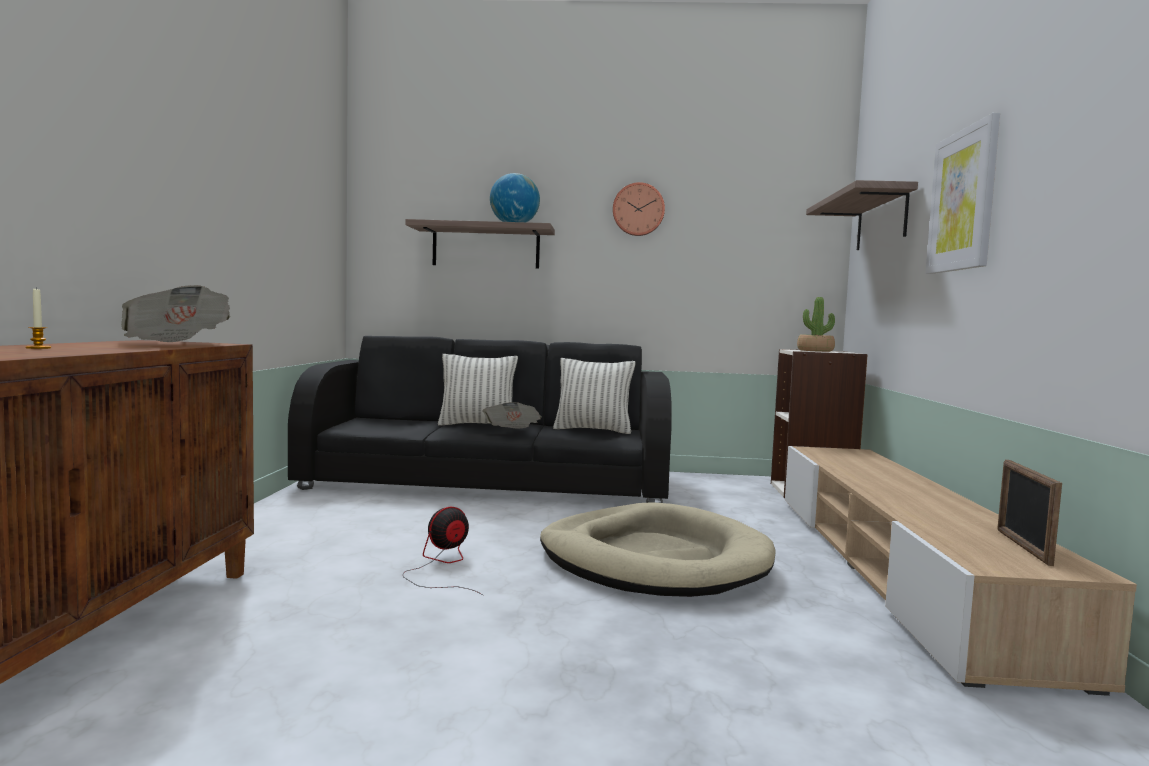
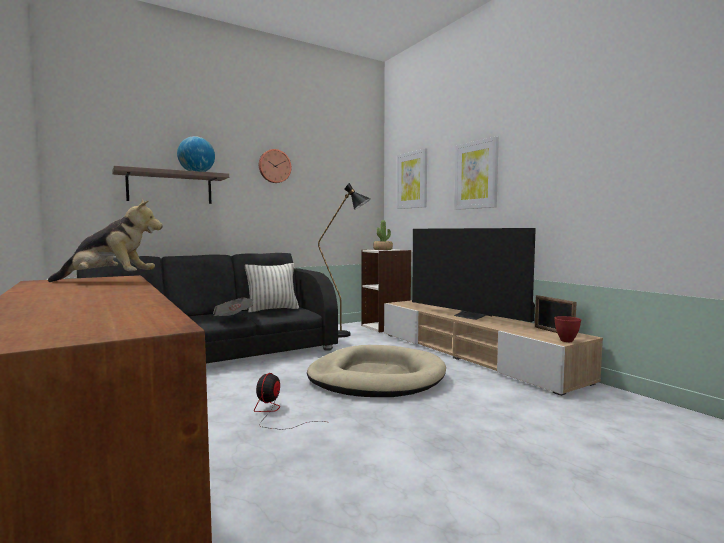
camera: 35 degrees left, 0 degrees up
(38, 348) = (66, 298): candle -> none
(177, 344) = (109, 281): newspaper -> plush toy
(477, 425) = (193, 317): pillow -> none
(724, 492) = (348, 335): none -> black floor lamp
(881, 220) = (412, 180): shelf -> picture
(898, 489) = (470, 316): none -> television
(1008, 567) = (566, 340): none -> red bowl

